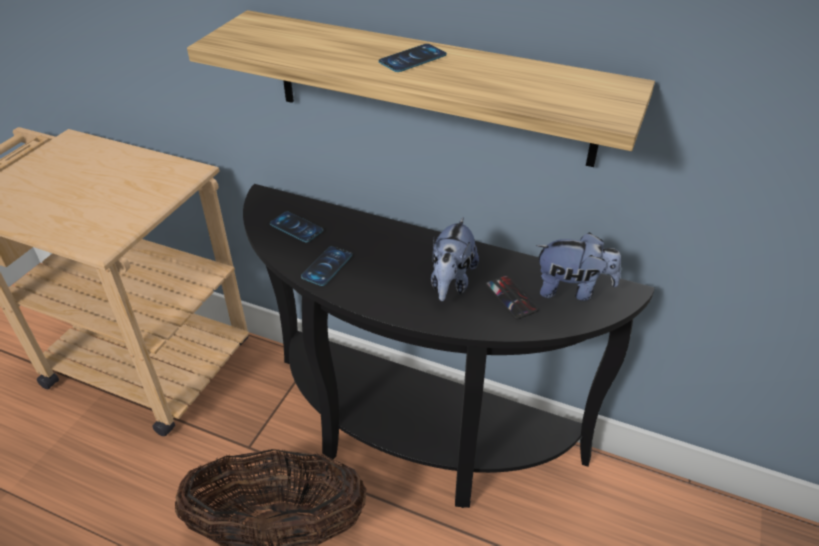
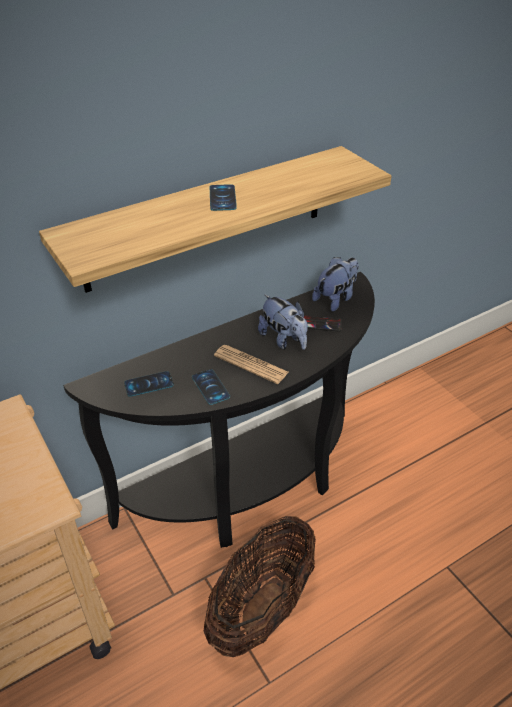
camera: 55 degrees left, 0 degrees up
(386, 277) = (251, 364): none -> newspaper

